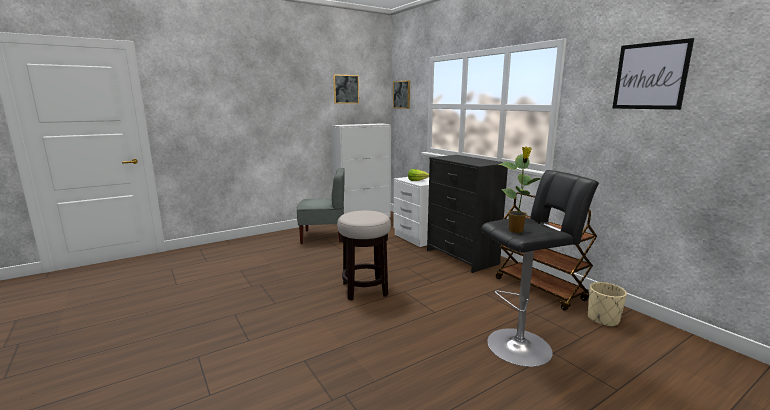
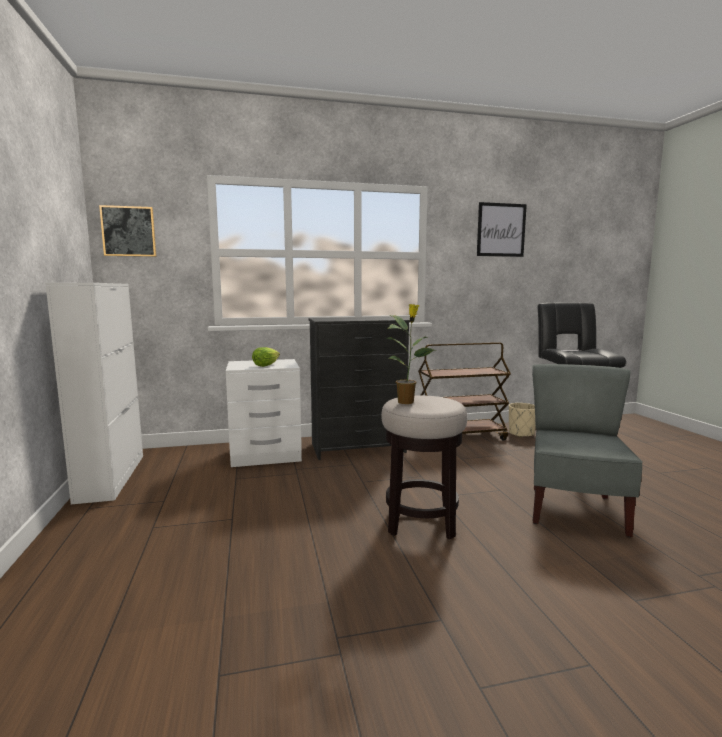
camera: 70 degrees left, 5 degrees down
(323, 237) = (145, 528): grey chair -> grey chair (574, 510)
(346, 89) = (47, 204): picture -> none
(516, 231) = (593, 354): potted plant -> potted plant (407, 402)

